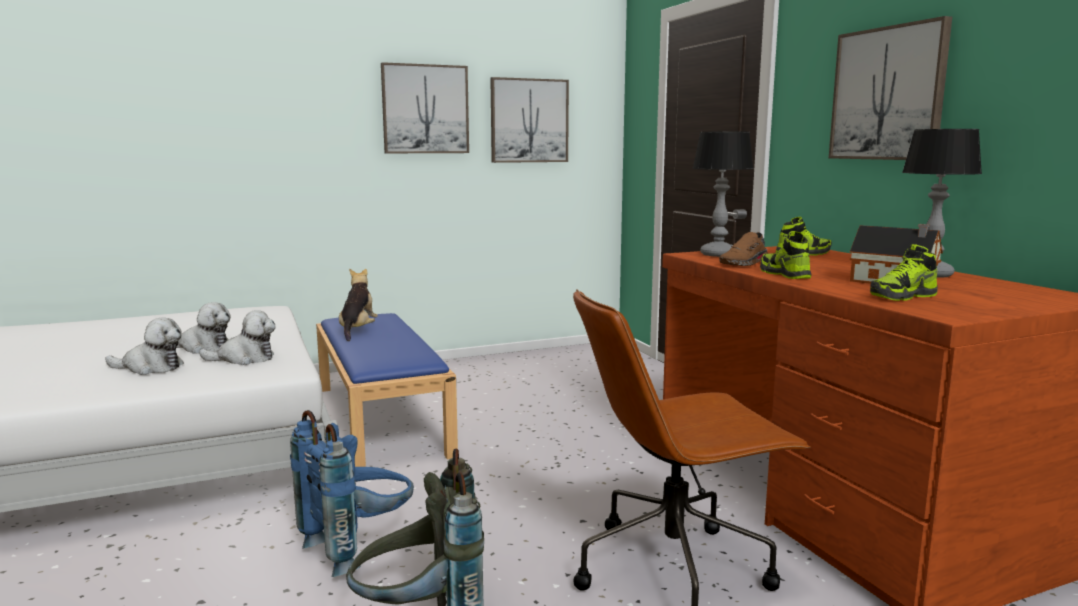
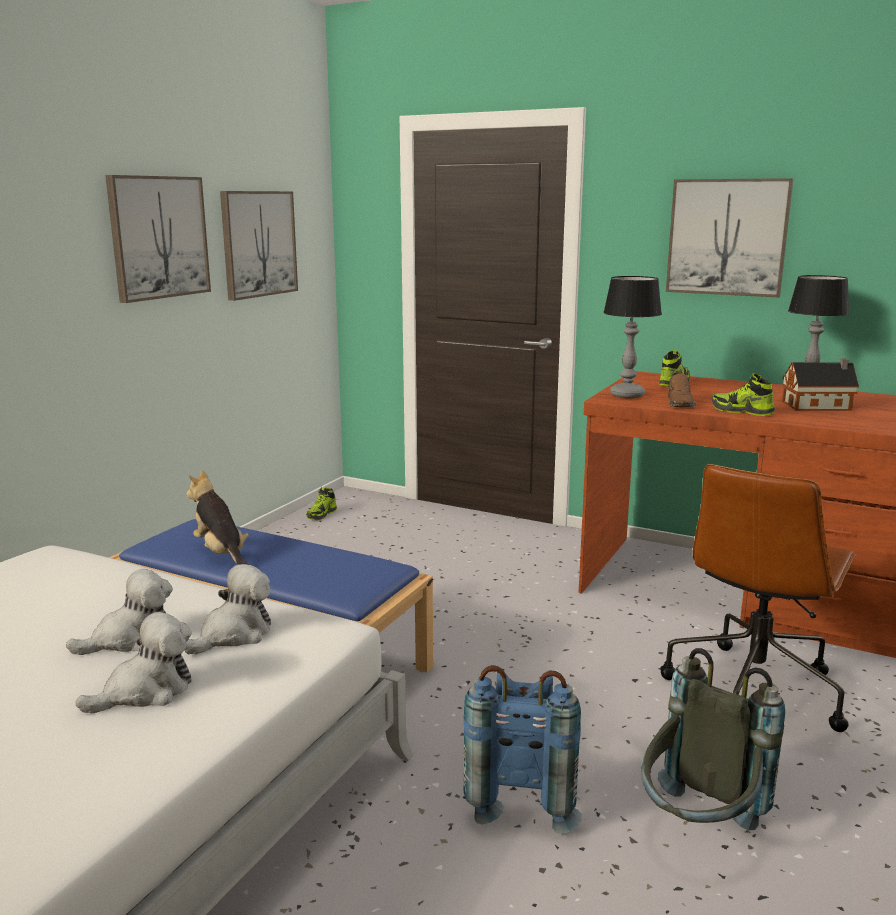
camera: 40 degrees left, 5 degrees up
(903, 296) = (866, 421): shoe -> shoe (322, 514)

